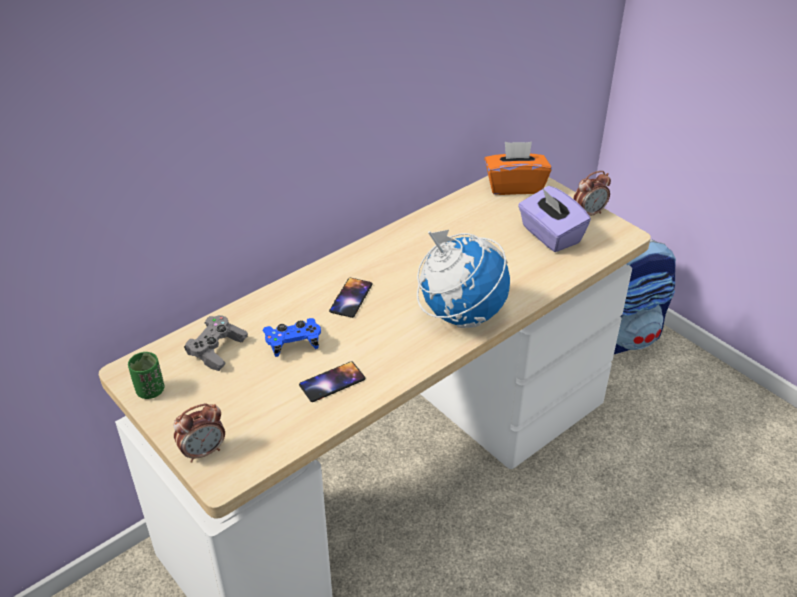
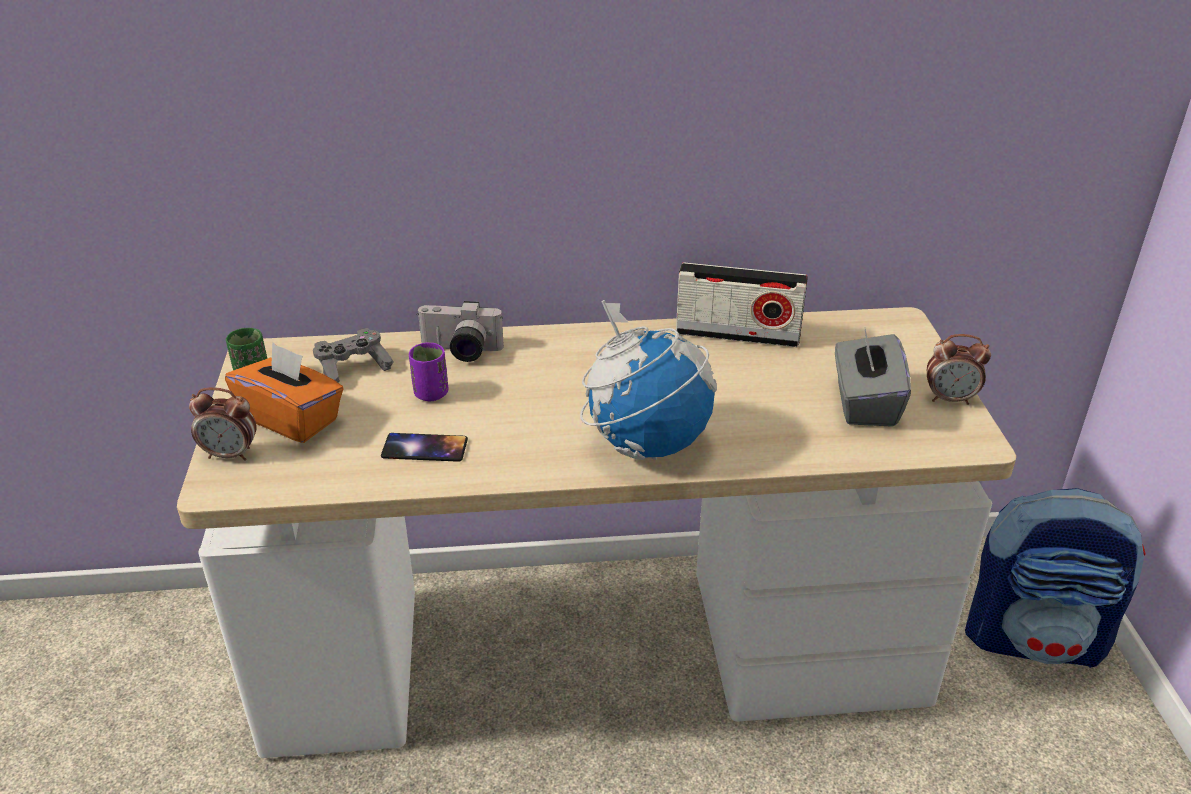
camera: 35 degrees right, 5 degrees down
(279, 305) = (460, 352): none -> camera
(293, 343) = (431, 394): blue game controller -> purple cup
(351, 298) = (542, 374): phone -> none
(439, 220) = (737, 335): none -> radio
(514, 186) = (879, 332): orange tissue box -> orange tissue box (292, 419)
(550, 235) = (864, 403): purple tissue box -> grey tissue box

